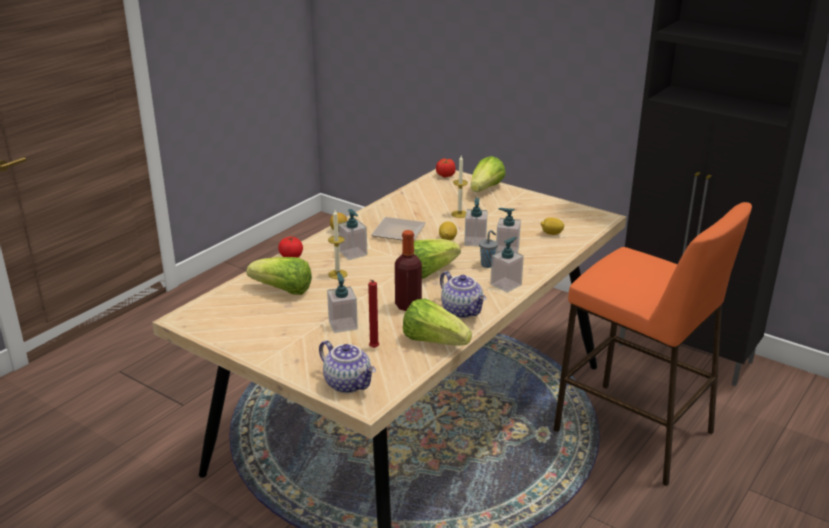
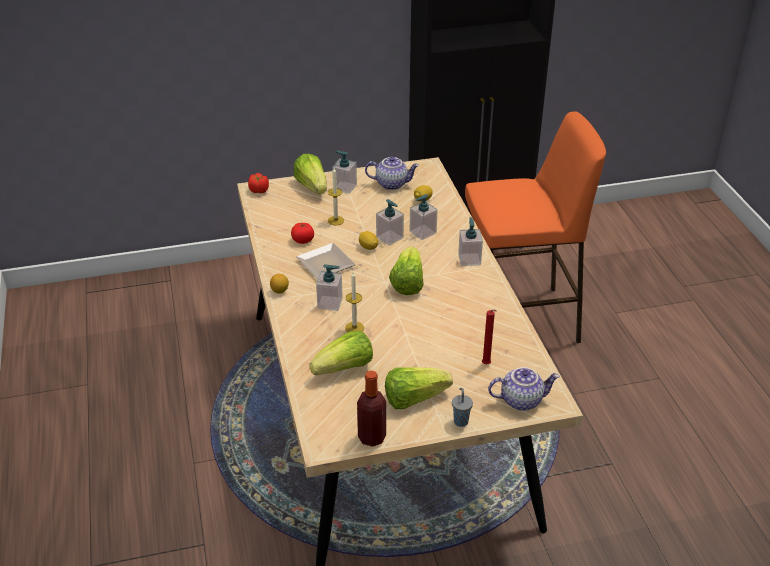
camera: 50 degrees left, 10 degrees up
(291, 256) = (292, 337): tomato -> tomato (303, 240)
(343, 325) = (436, 363): soap dispenser -> soap dispenser (344, 187)
(408, 305) = (445, 318): bottle -> bottle (372, 437)
(434, 341) = (508, 332): lettuce -> lettuce (414, 398)
(463, 311) = (482, 297): teapot -> teapot (392, 184)
(487, 264) = (431, 251): grey cup -> grey cup (460, 421)

